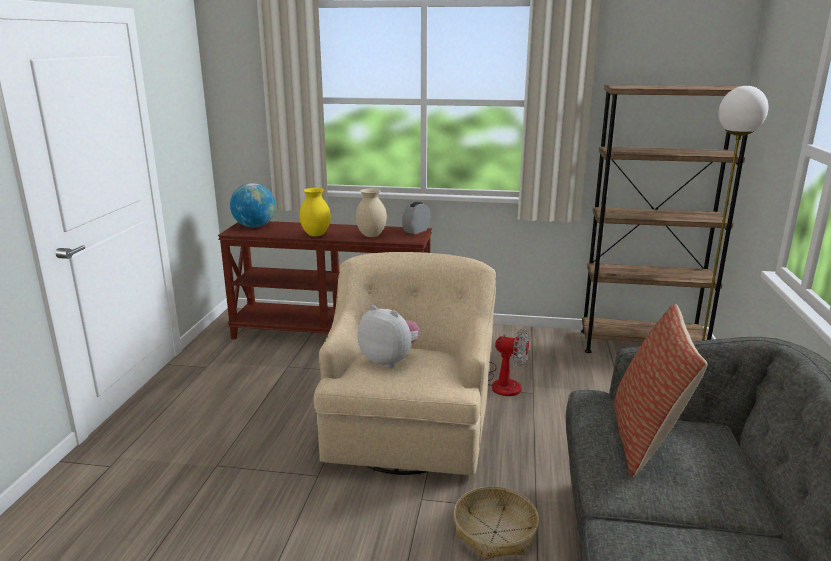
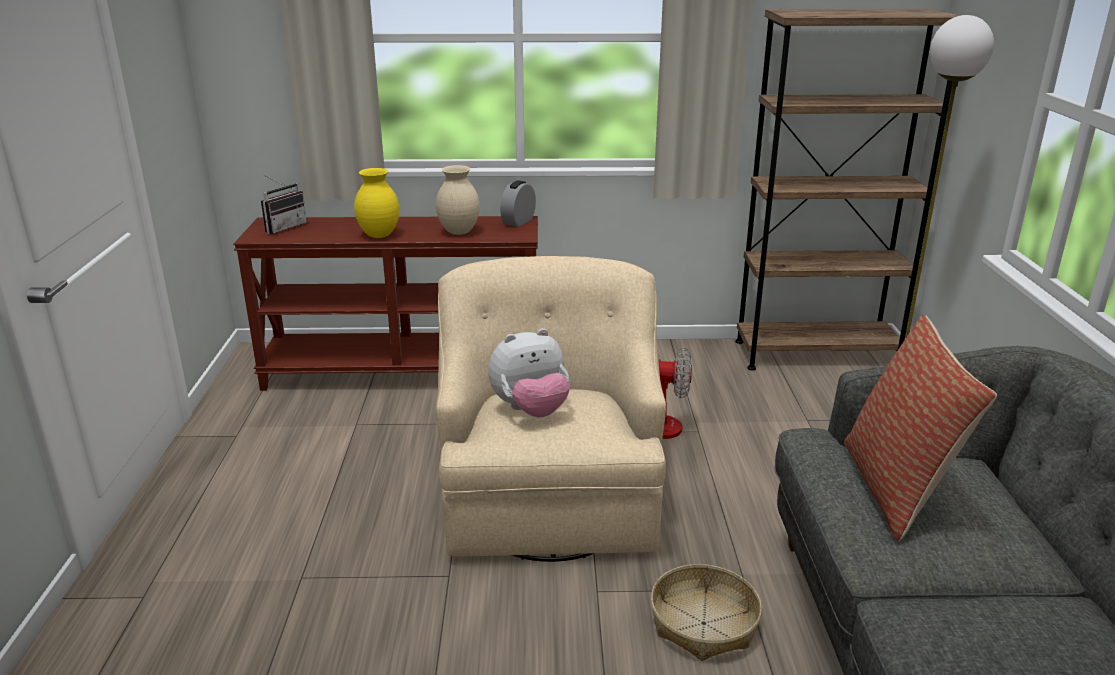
camera: 10 degrees left, 5 degrees up
(255, 226) = (283, 227): globe -> radio
(389, 360) = (531, 410): plush toy -> plush toy turned 135 degrees clockwise

